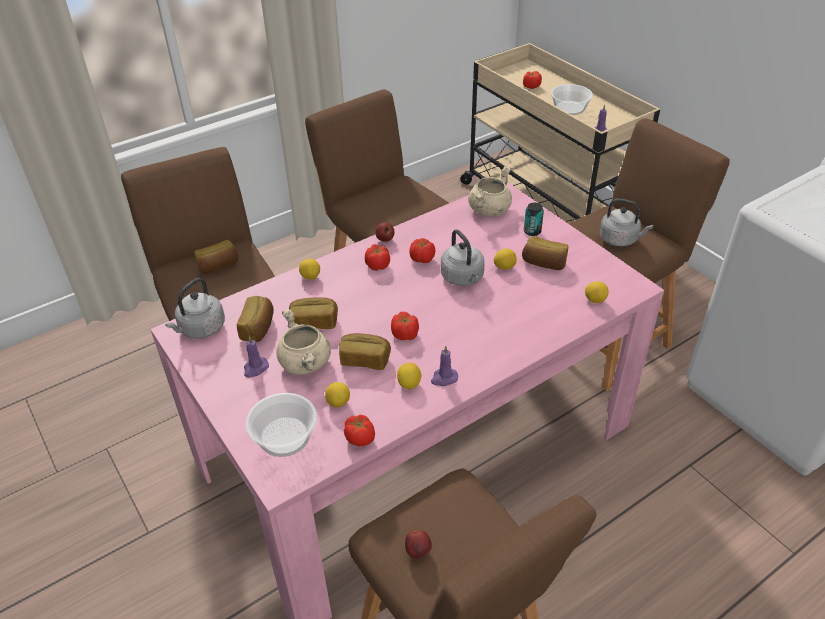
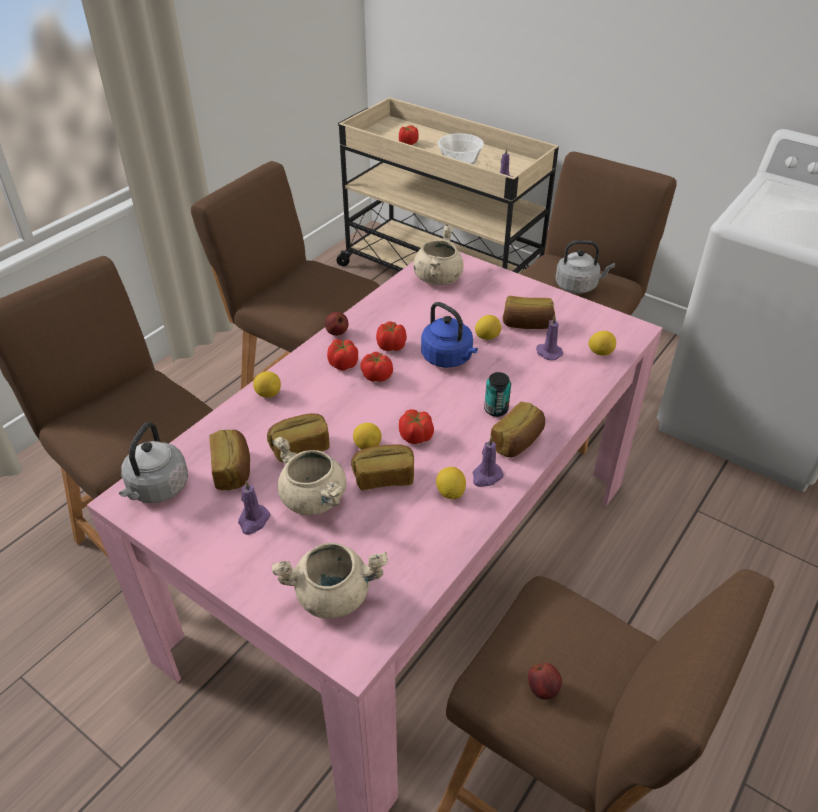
camera: 20 degrees left, 0 degrees up
(218, 266) = (131, 407): bread -> bread (518, 442)
(285, 436) = (333, 595): bowl -> beige cooking pot
(338, 402) = (378, 536): lemon -> lemon (367, 446)
(360, 438) = (426, 573): tomato -> tomato (377, 377)
(463, 278) = (448, 358): grey kettle -> blue kettle
(532, 231) = (496, 293): can -> can (496, 409)
(549, 290) = (548, 352): none -> purple candle

